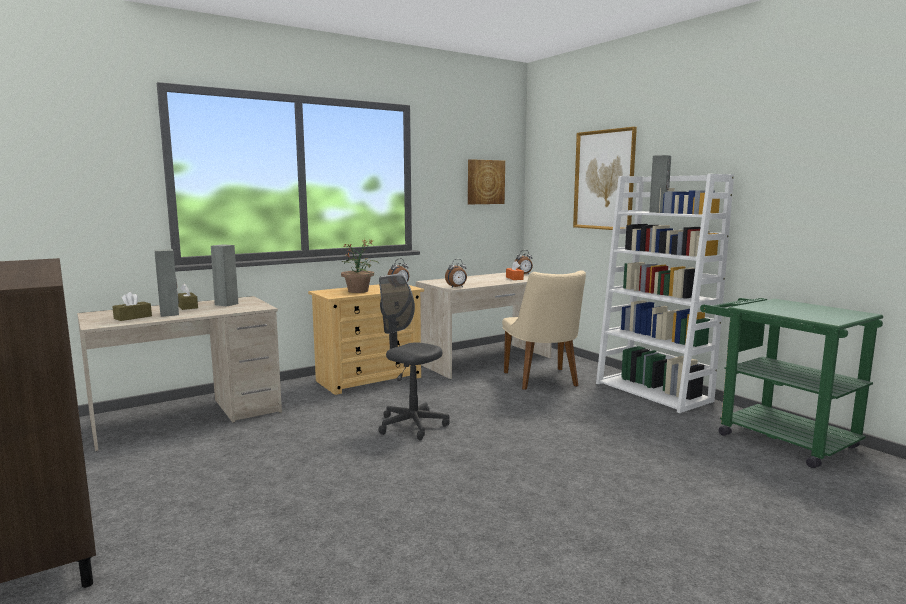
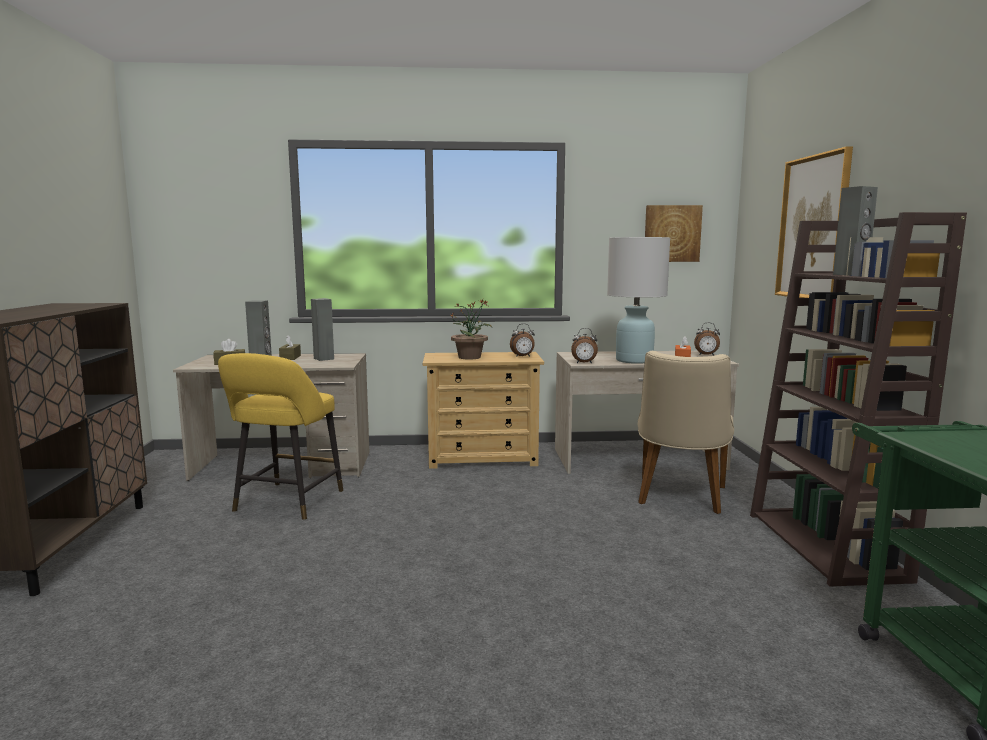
camera: 30 degrees right, 0 degrees up
(243, 447) = (286, 503): none -> yellow stool
(412, 425) = (458, 518): grey office chair -> none
(487, 282) = (634, 360): none -> white table lamp
(654, 392) = (826, 546): white bookcase -> brown bookcase

